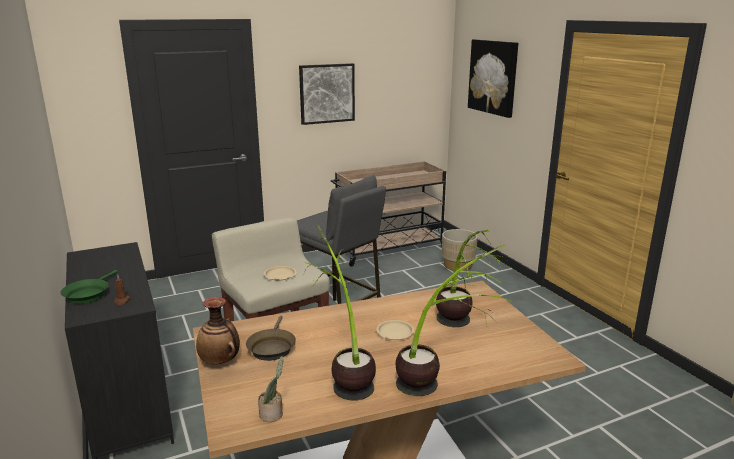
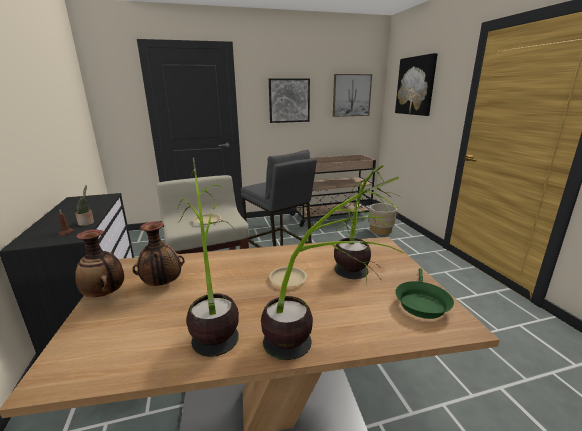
camera: 10 degrees right, 0 degrees up
(88, 294) = (47, 226): green frying pan -> green frying pan (421, 302)
(271, 347) = (162, 284): brown frying pan -> vase
(273, 414) = (107, 364): potted plant -> potted plant (87, 223)
(409, 83) = (351, 95): none -> picture

